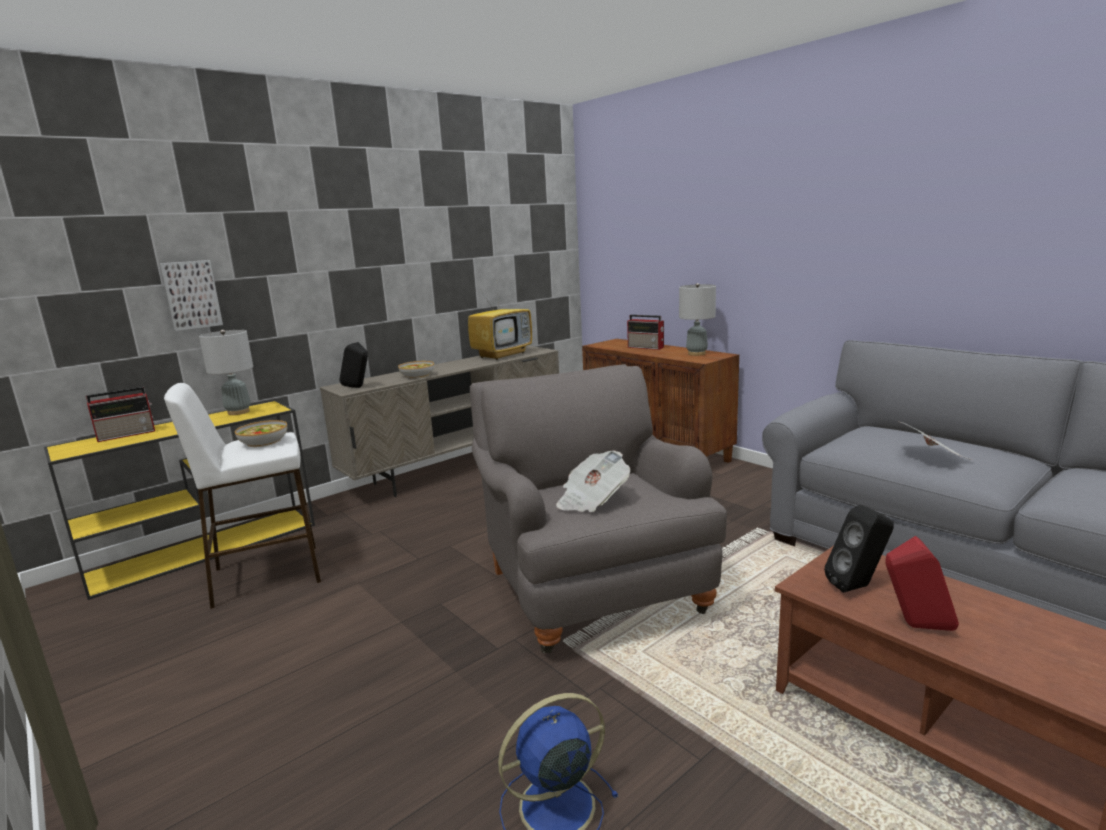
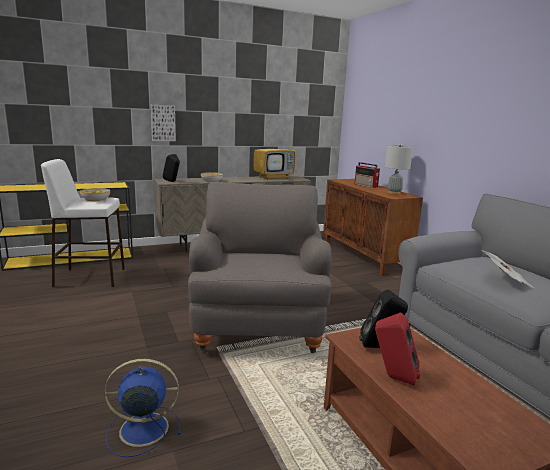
camera: 15 degrees right, 0 degrees up
(128, 434) = (38, 186): radio -> none
(191, 295) = (86, 113): picture -> picture (163, 123)
(238, 412) = (100, 184): grey table lamp -> none
(592, 500) = (248, 262): newspaper -> none

